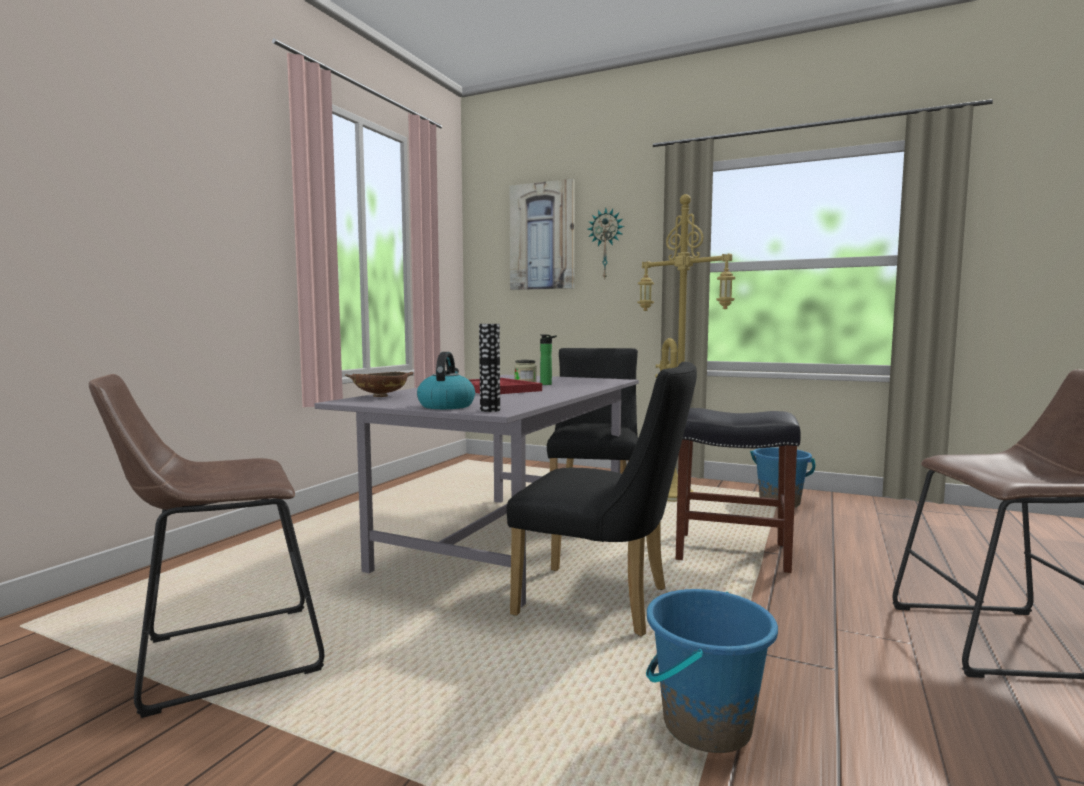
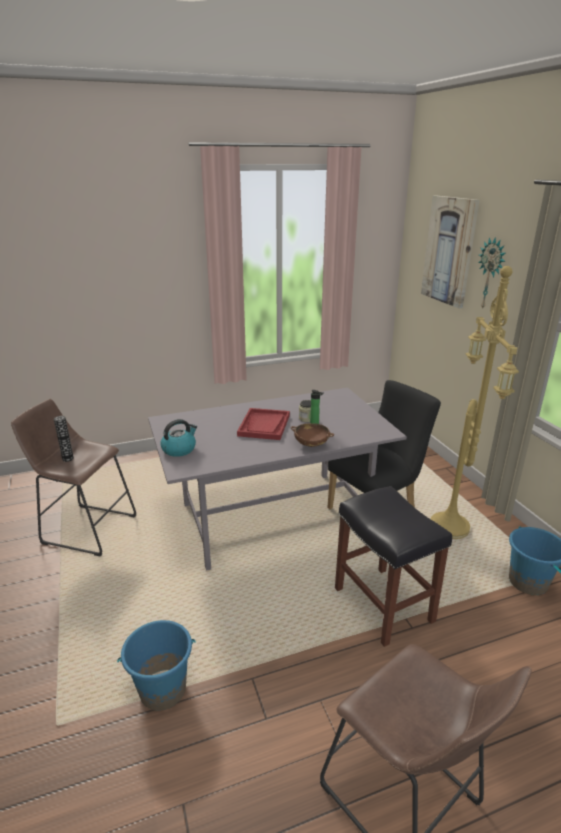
camera: 45 degrees right, 20 degrees up
(380, 396) = (189, 416): brown bowl -> brown bowl (311, 444)
(490, 410) = (180, 466): vase -> vase (68, 459)
(604, 603) = (243, 593): black chair -> none

